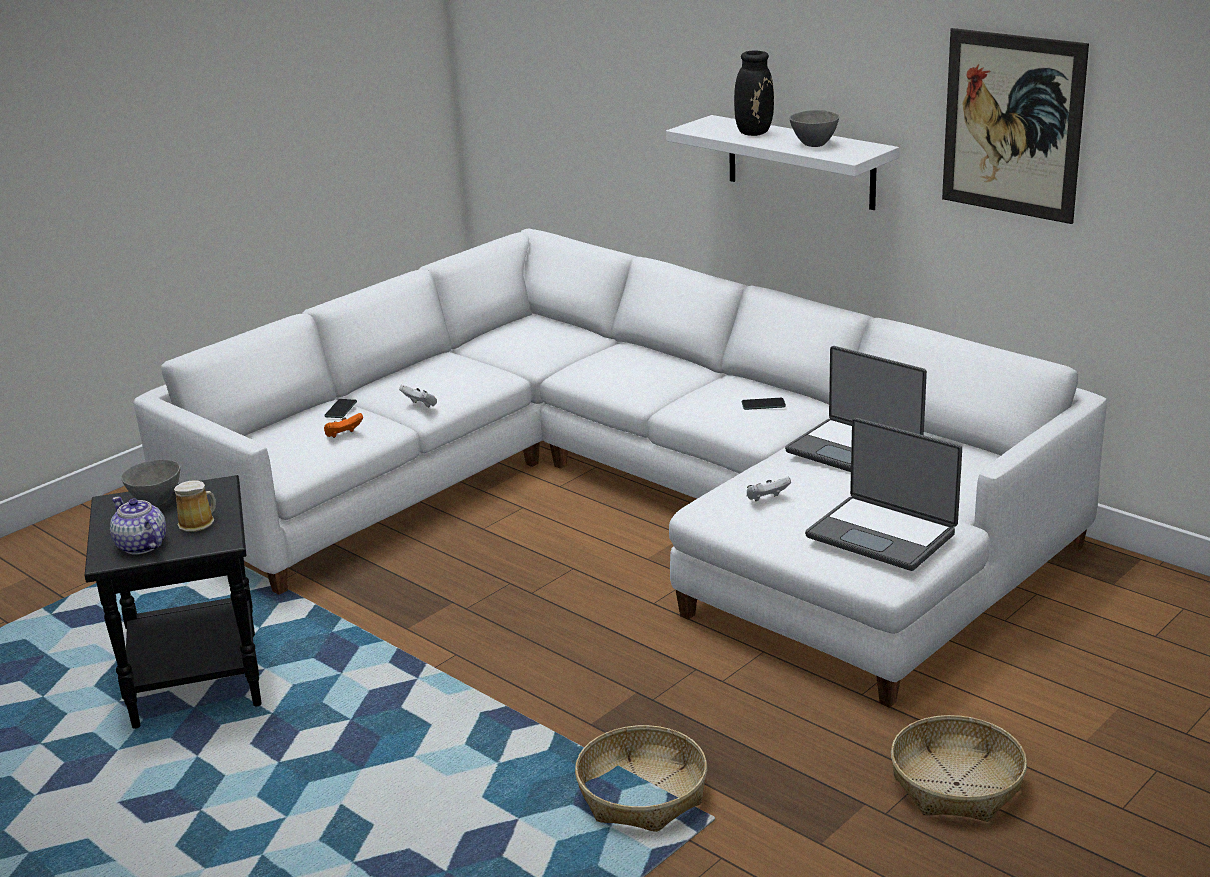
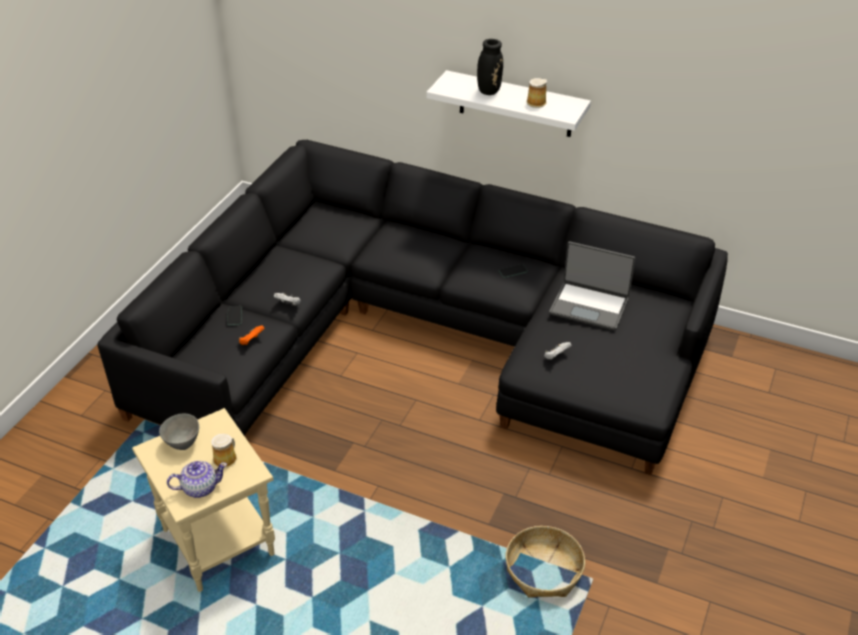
camera: 20 degrees left, 15 degrees up
(141, 546) = (199, 488): teapot -> teapot turned 135 degrees clockwise
(199, 681) = (220, 542): black side table -> beige side table
(629, 501) = (424, 336): white sofa -> black sofa
(813, 144) = (535, 102): grey bowl -> mug
(882, 534) = (638, 375): laptop -> none
(956, 784) = (710, 524): basket -> none
(1012, 125) = (674, 93): picture -> none

